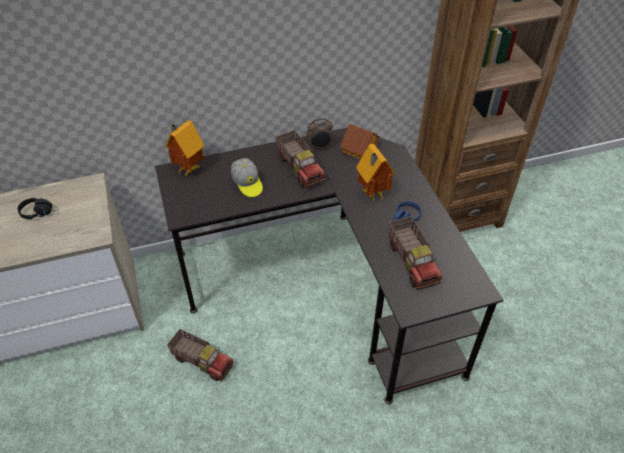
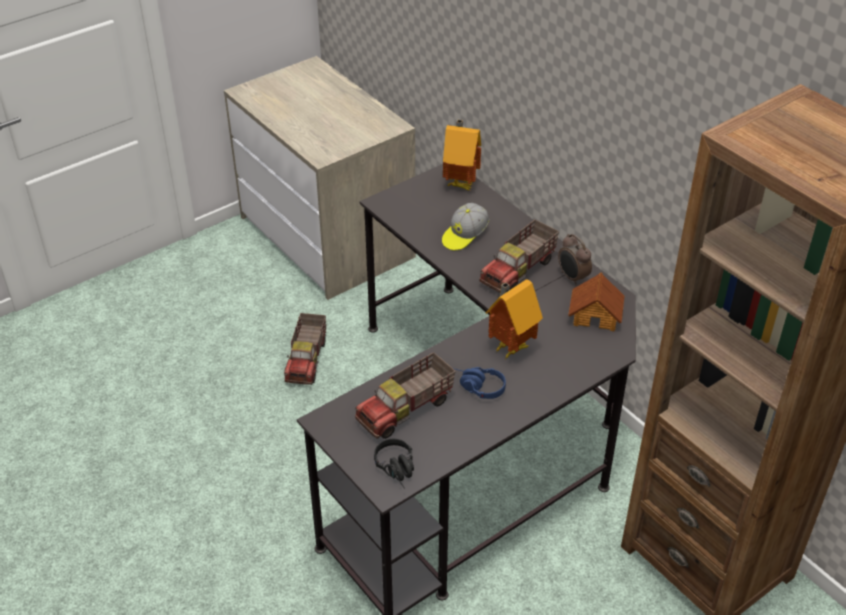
camera: 70 degrees right, 5 degrees down
(41, 212) = (336, 112): black headphones -> black headphones (398, 470)

